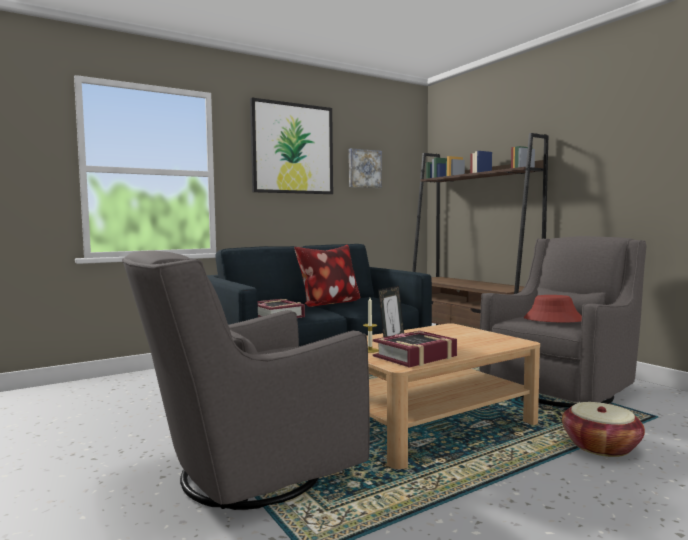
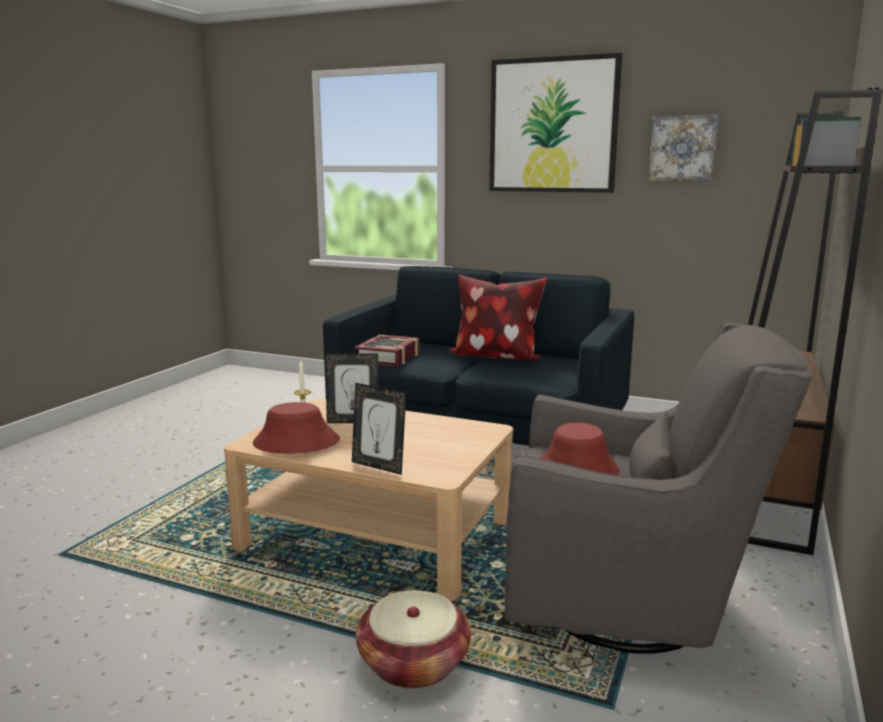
camera: 55 degrees right, 10 degrees up
(245, 474) = (181, 492): grey armchair -> none
(415, 356) = (296, 442): book -> red hat
(488, 348) = (379, 466): none -> picture frame

